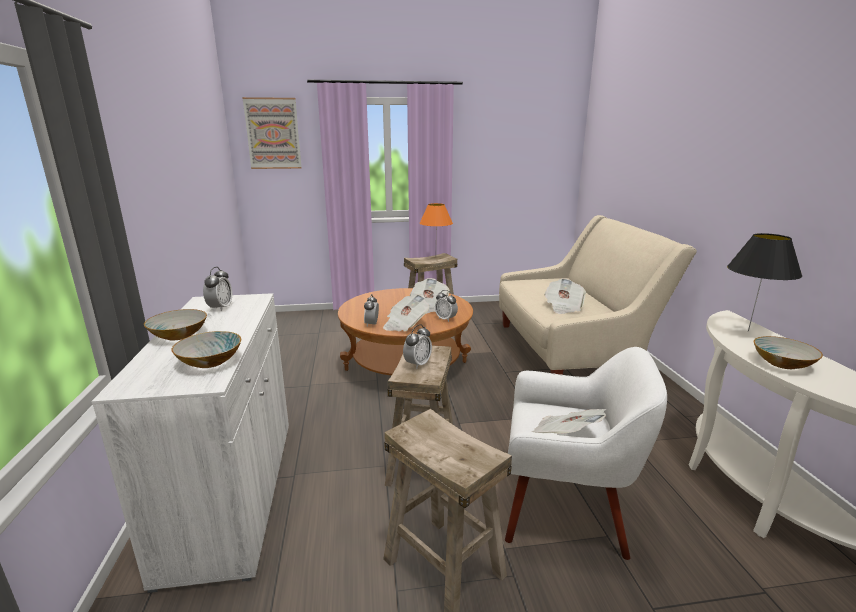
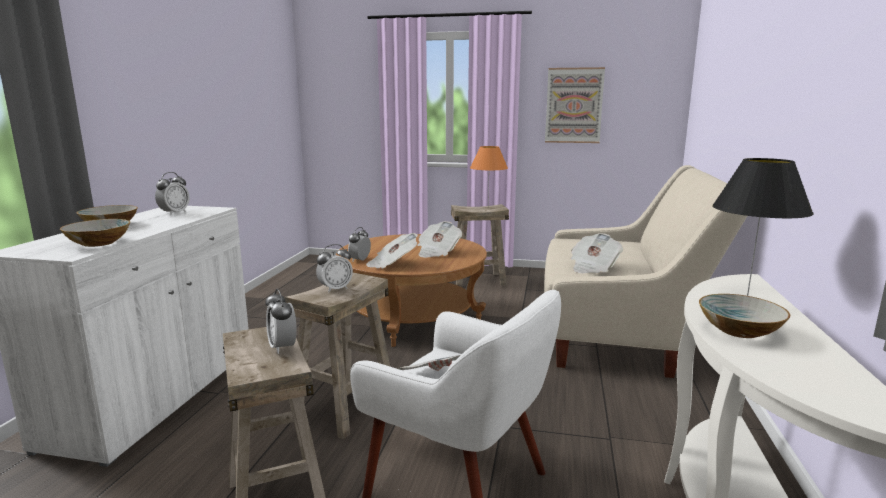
camera: 20 degrees right, 5 degrees down
(273, 134) = (336, 72): picture -> picture (574, 105)
(446, 319) = (441, 264): alarm clock -> alarm clock (282, 347)

